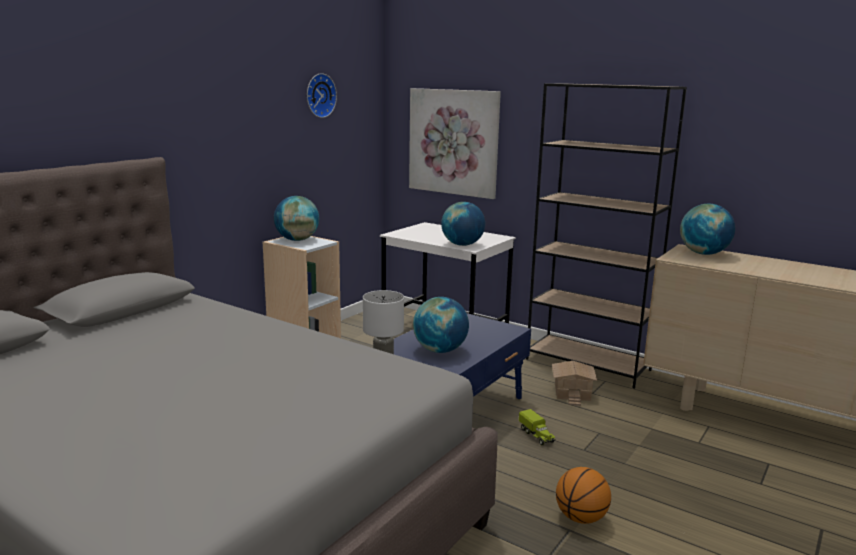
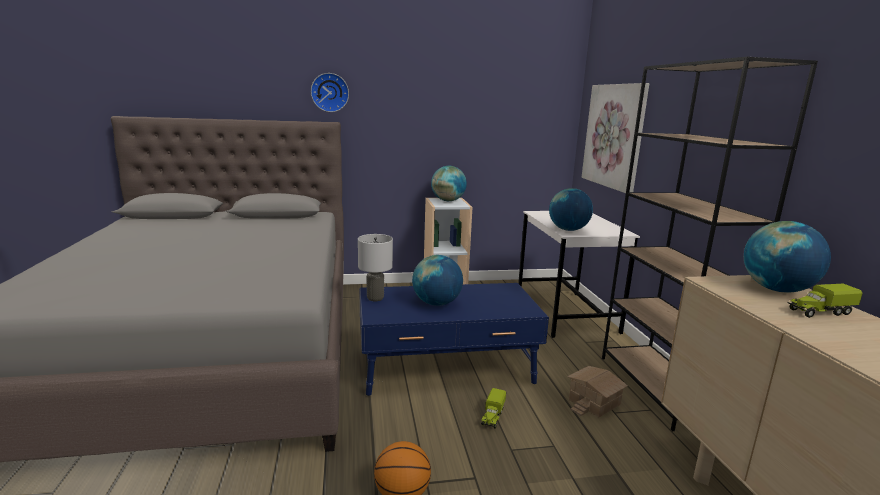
camera: 45 degrees right, 0 degrees up
(319, 95) = (499, 88): wall clock -> wall clock (330, 92)
(744, 261) = (819, 312): none -> toy truck

